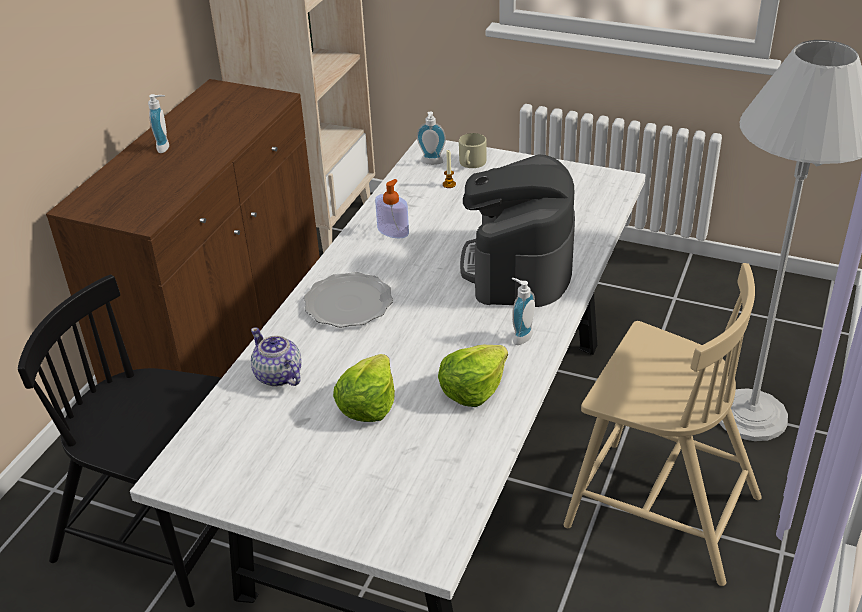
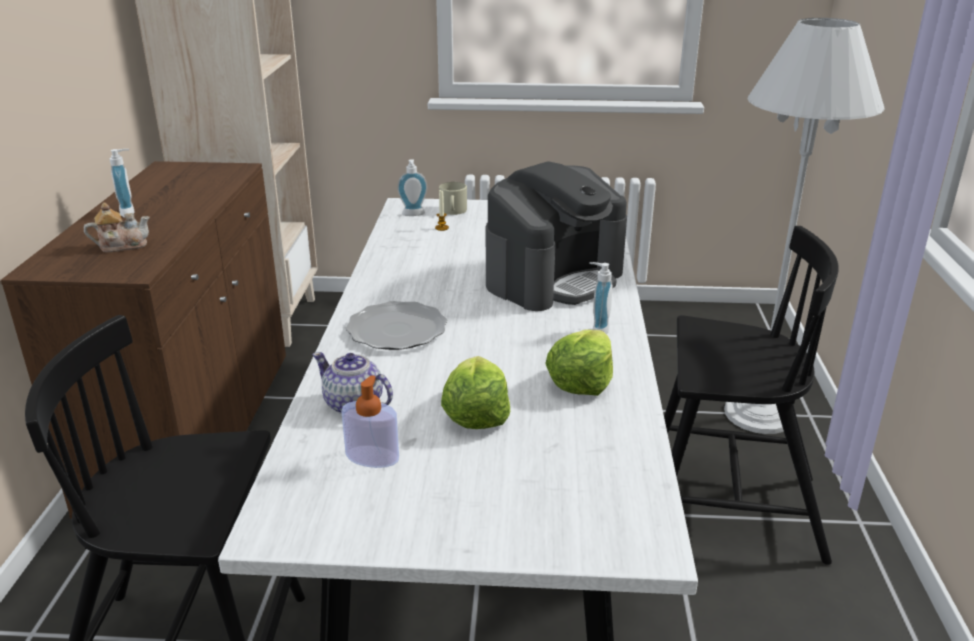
camera: 20 degrees left, 10 degrees down
(145, 188) = (122, 245): none -> teapot
(393, 231) = (407, 267): soap dispenser -> soap dispenser (372, 457)
(518, 267) = (554, 279): coffee machine -> coffee machine turned 120 degrees counterclockwise
(659, 509) = (728, 508): beige chair -> black chair

